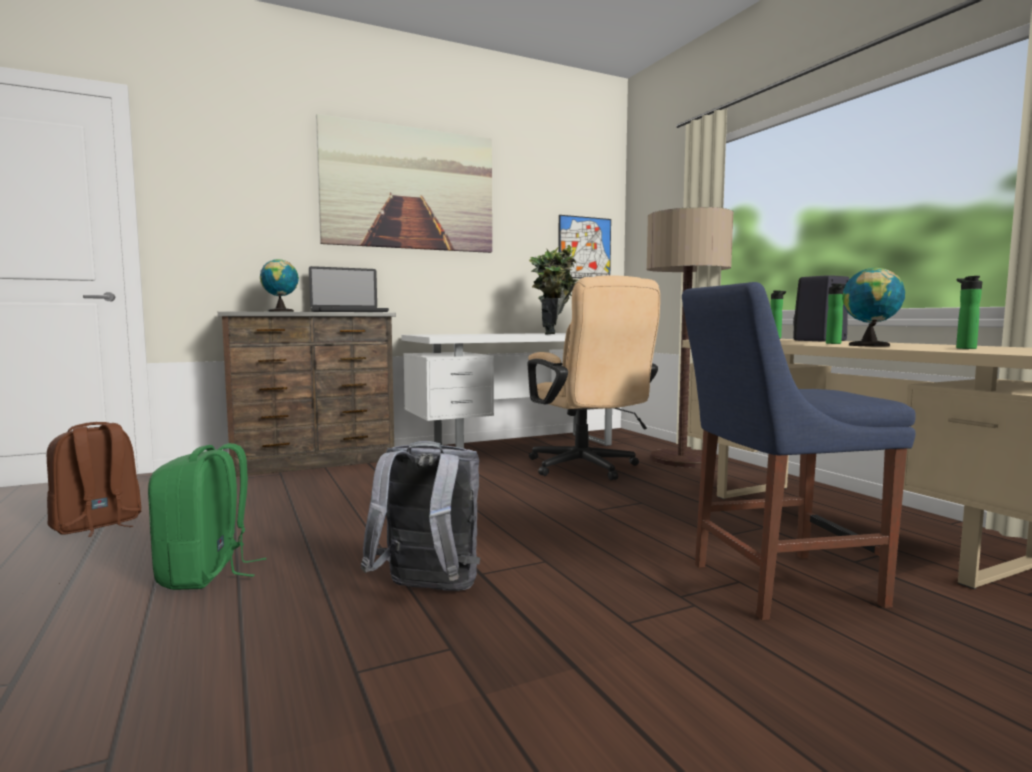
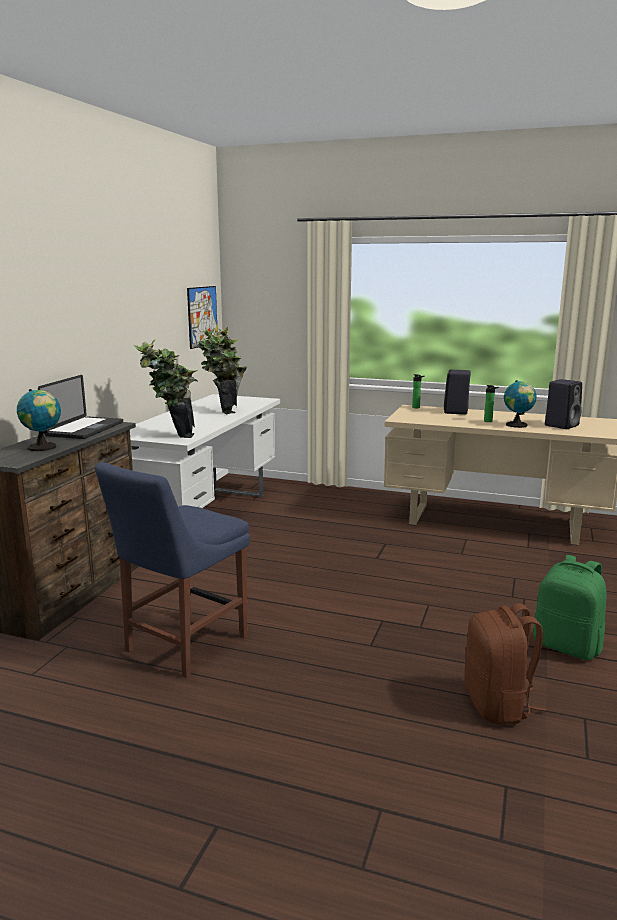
camera: 45 degrees left, 10 degrees up
(96, 526) = (76, 734): brown backpack -> brown backpack (498, 705)
(206, 574) = (288, 709): green backpack -> green backpack (567, 646)
(409, 189) = (94, 280): picture -> none
(427, 592) = (423, 649): grey backpack -> none
(442, 335) = (171, 436): none -> potted plant
(587, 469) = (299, 525): beige office chair -> none
(682, 459) = (333, 497): floor lamp -> none
(775, 584) = (527, 573): blue chair -> blue chair (182, 645)
(964, 348) = (562, 425): bottle -> black speaker

